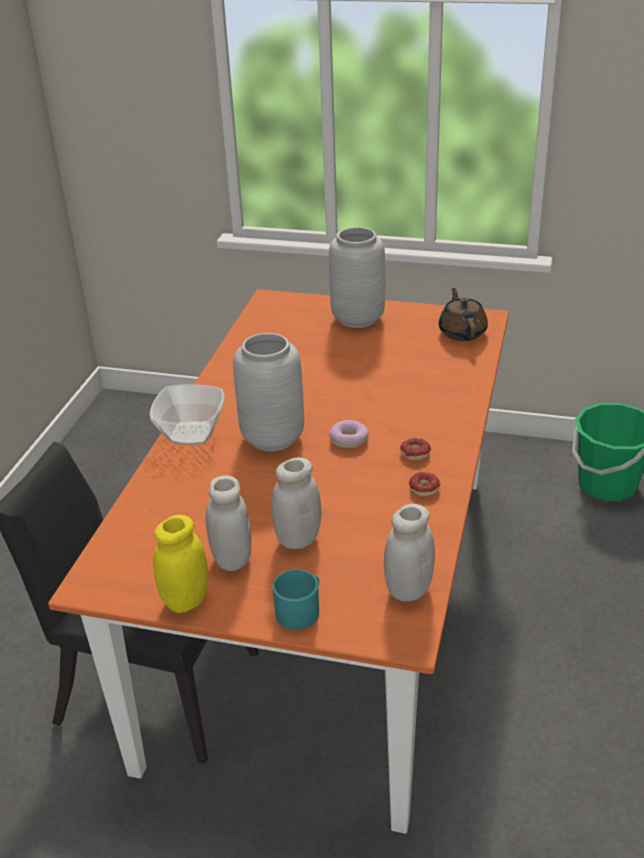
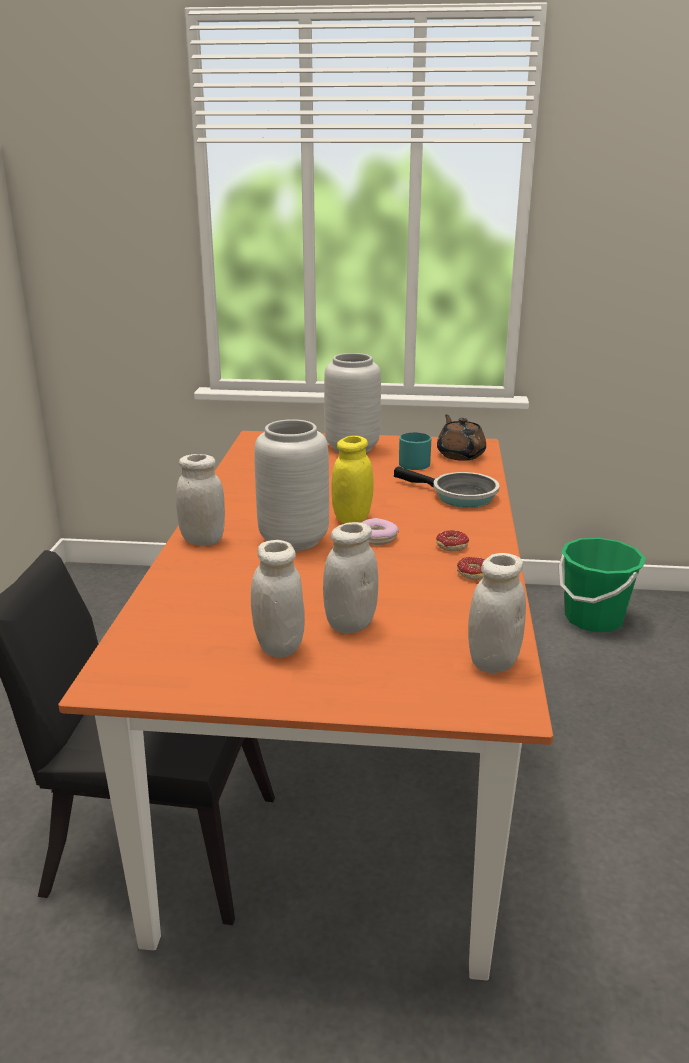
camera: 10 degrees left, 10 degrees down
(186, 600) = (234, 689): yellow jar -> yellow jar (352, 518)
(192, 433) = (203, 540): bowl -> white jar
(301, 610) = (376, 689): turquoise mug -> turquoise mug (416, 463)
(442, 389) = (458, 496): none -> frying pan

